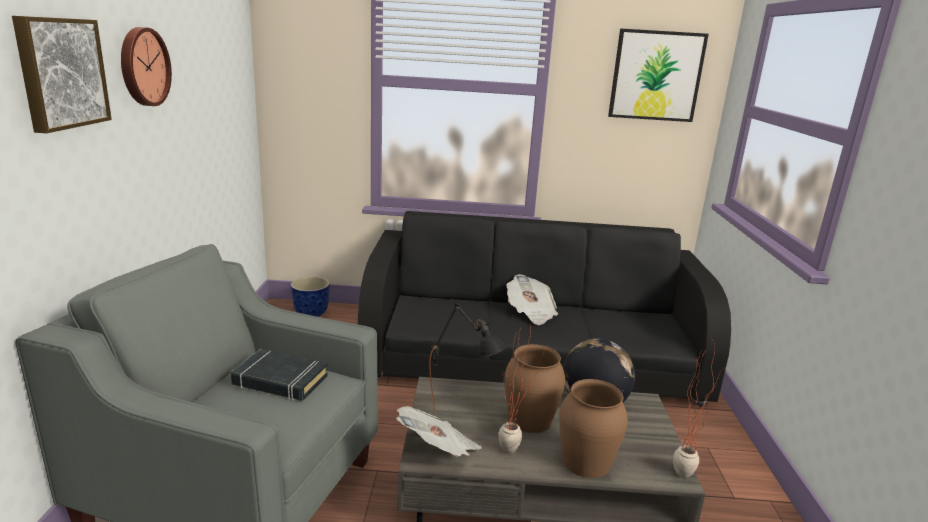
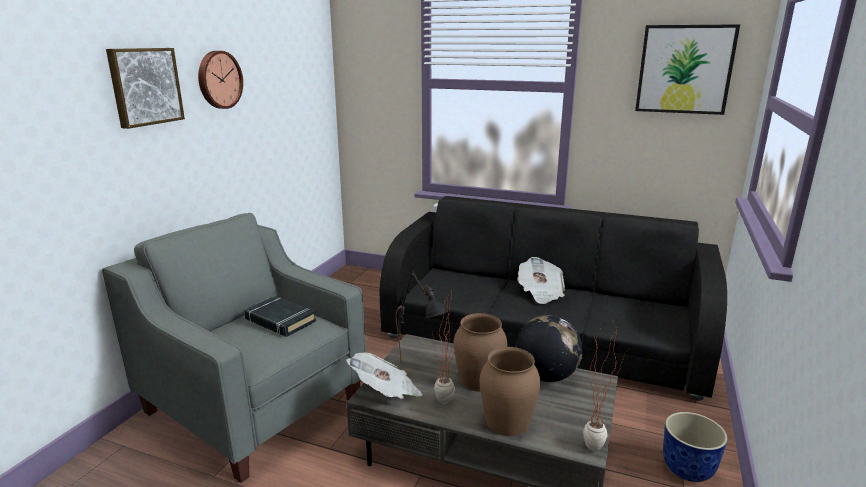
camera: 20 degrees right, 0 degrees up
(311, 313) = (372, 279): planter -> planter (688, 469)

